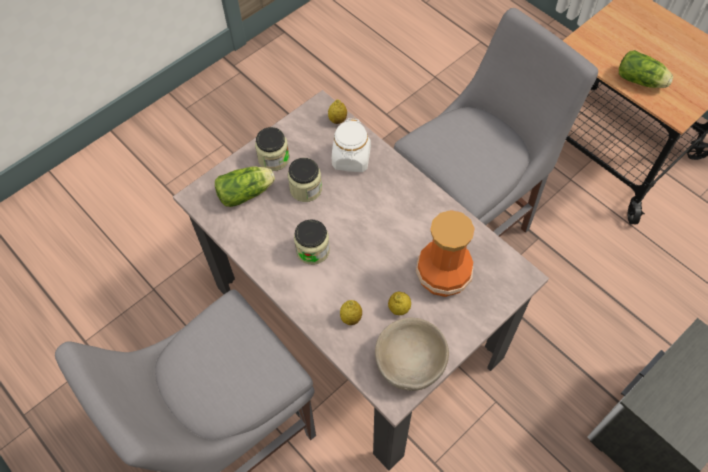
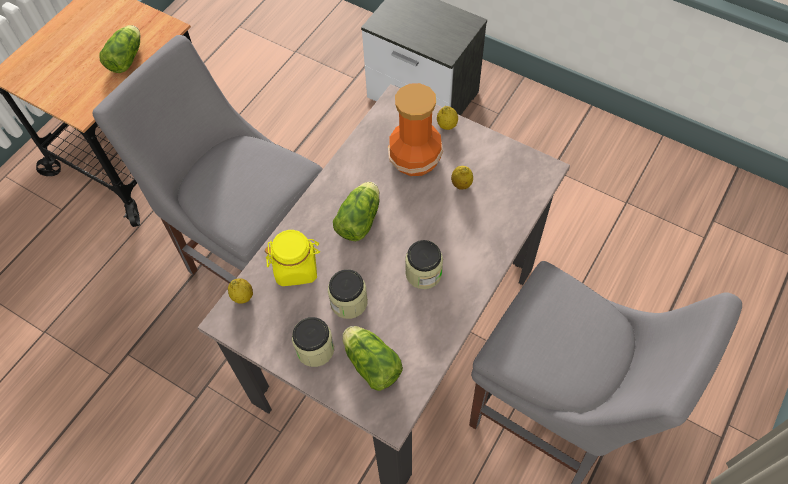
camera: 105 degrees left, 0 degrees up
(351, 159) = (296, 268): white jar -> yellow jar
(351, 318) = (485, 220): lemon -> lemon (447, 125)
(386, 214) = (360, 218): none -> lettuce
(409, 362) = (510, 165): beige bowl -> none

